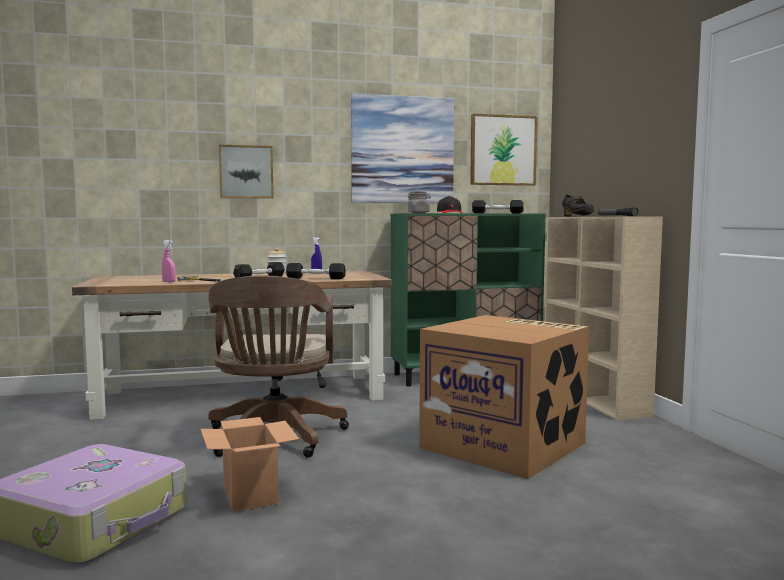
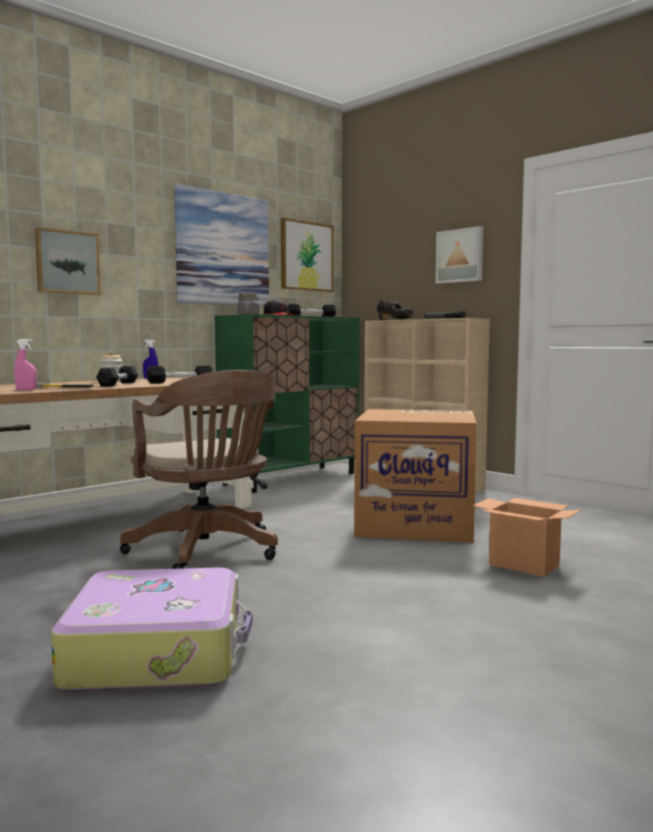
camera: 30 degrees left, 0 degrees up
(249, 495) = (273, 597): cardboard box -> cardboard box (523, 565)
(641, 143) = (460, 256): none -> picture

